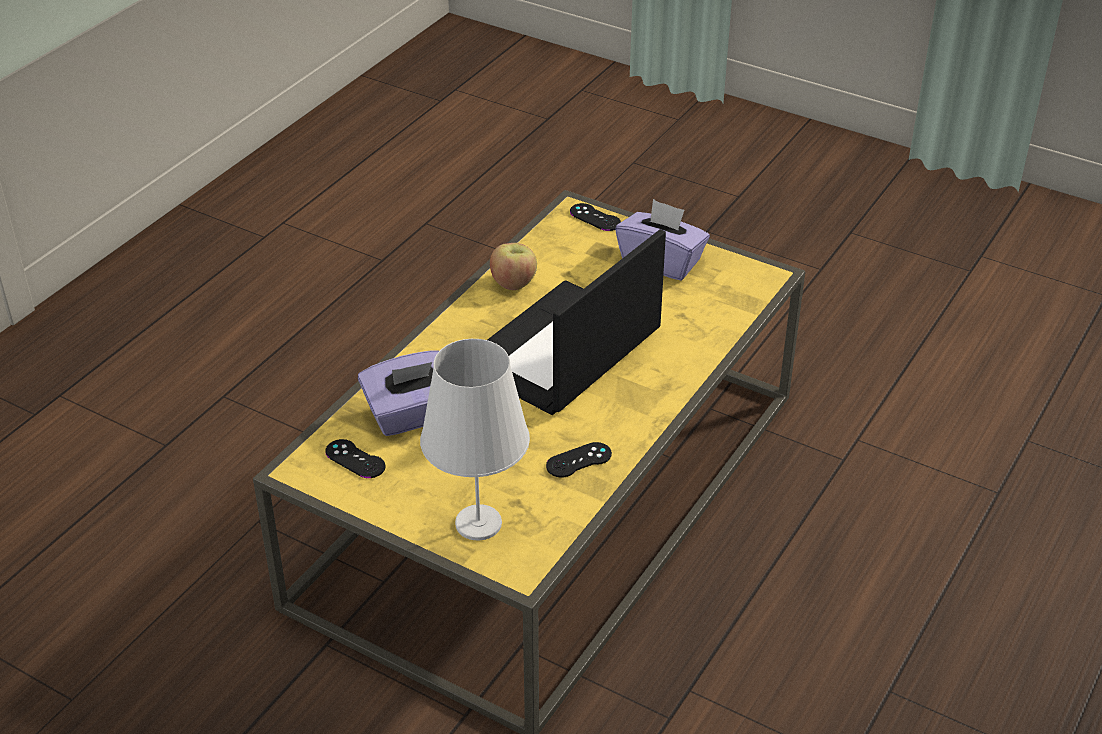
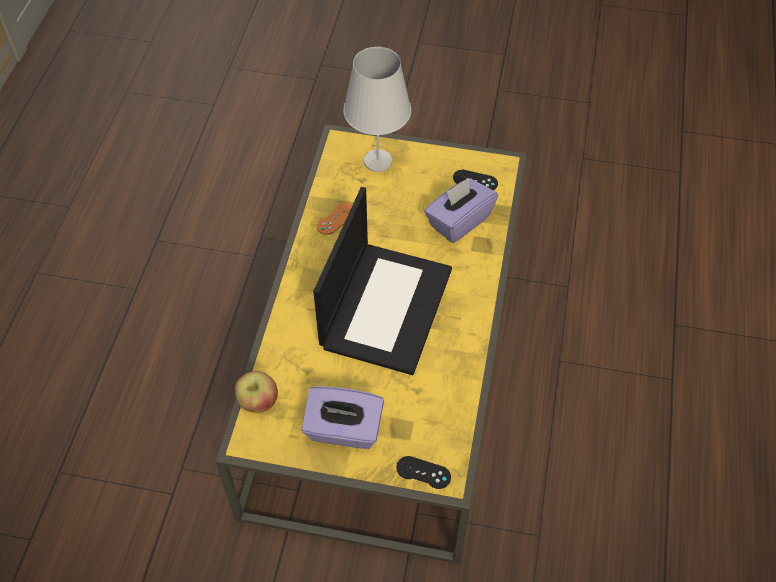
camera: 160 degrees right, 15 degrees up
(514, 283) = (454, 365): apple -> apple (258, 402)
(579, 460) = (336, 219): black game controller -> orange game controller

